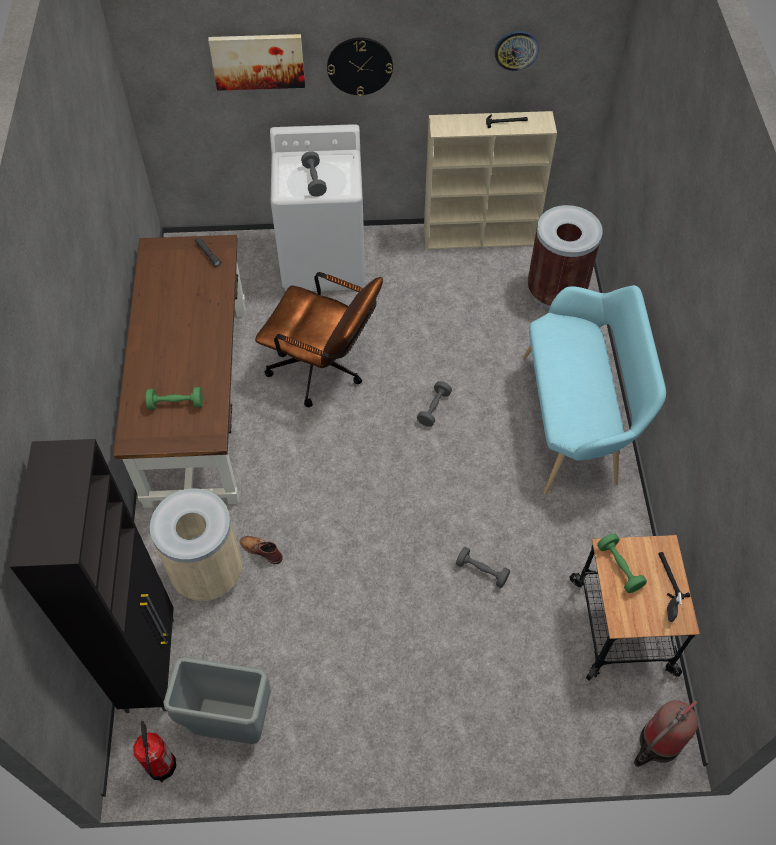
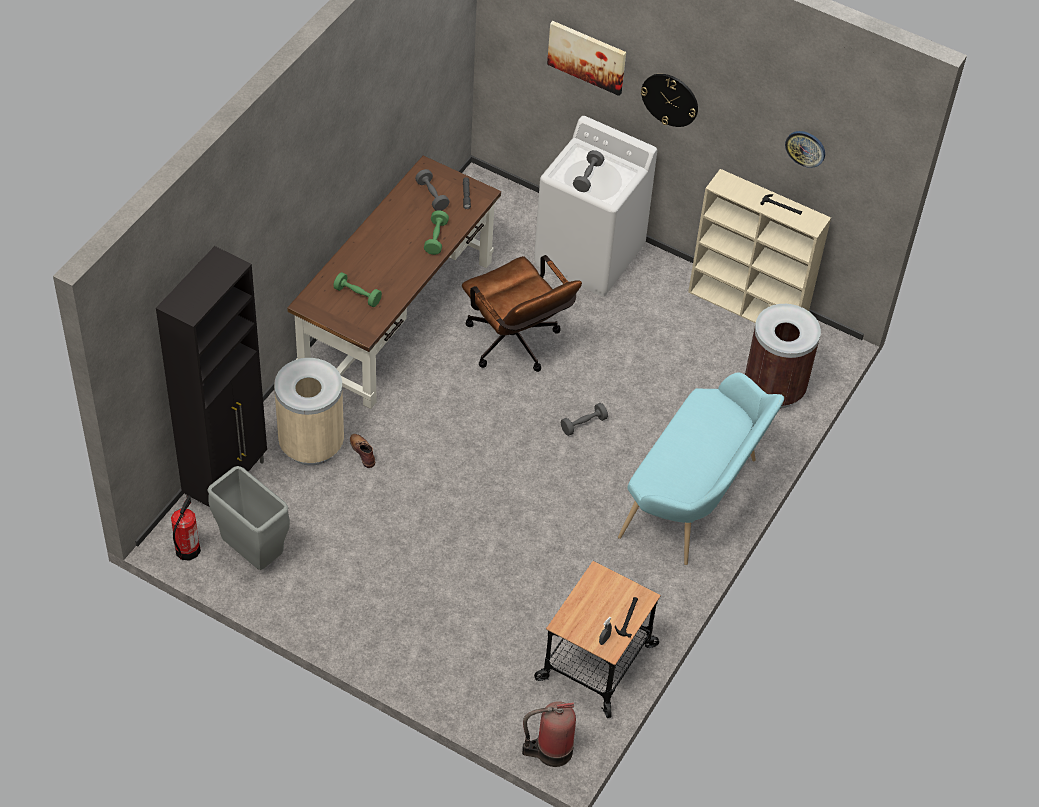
camera: 30 degrees right, 5 degrees down
(482, 571) = (519, 562): grey dumbbell -> grey dumbbell (432, 196)
(619, 567) = (595, 590): green dumbbell -> green dumbbell (436, 238)

